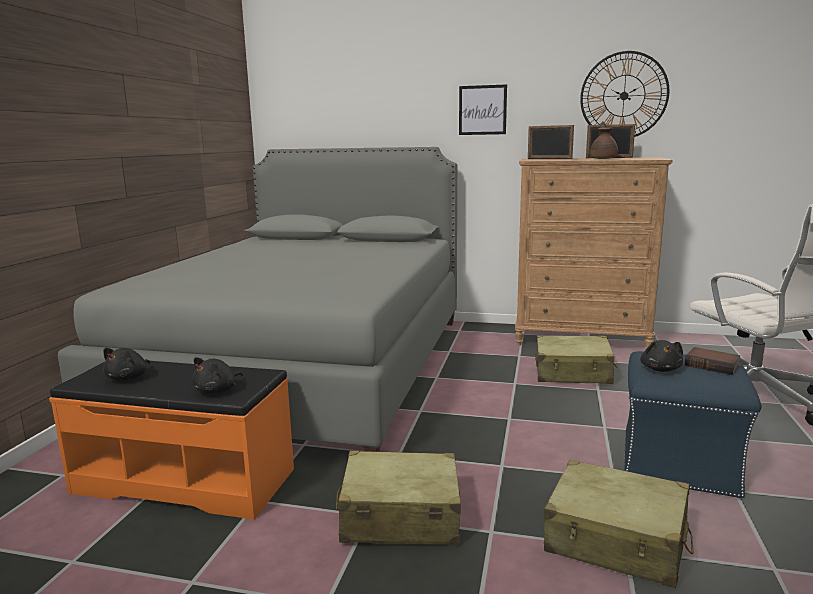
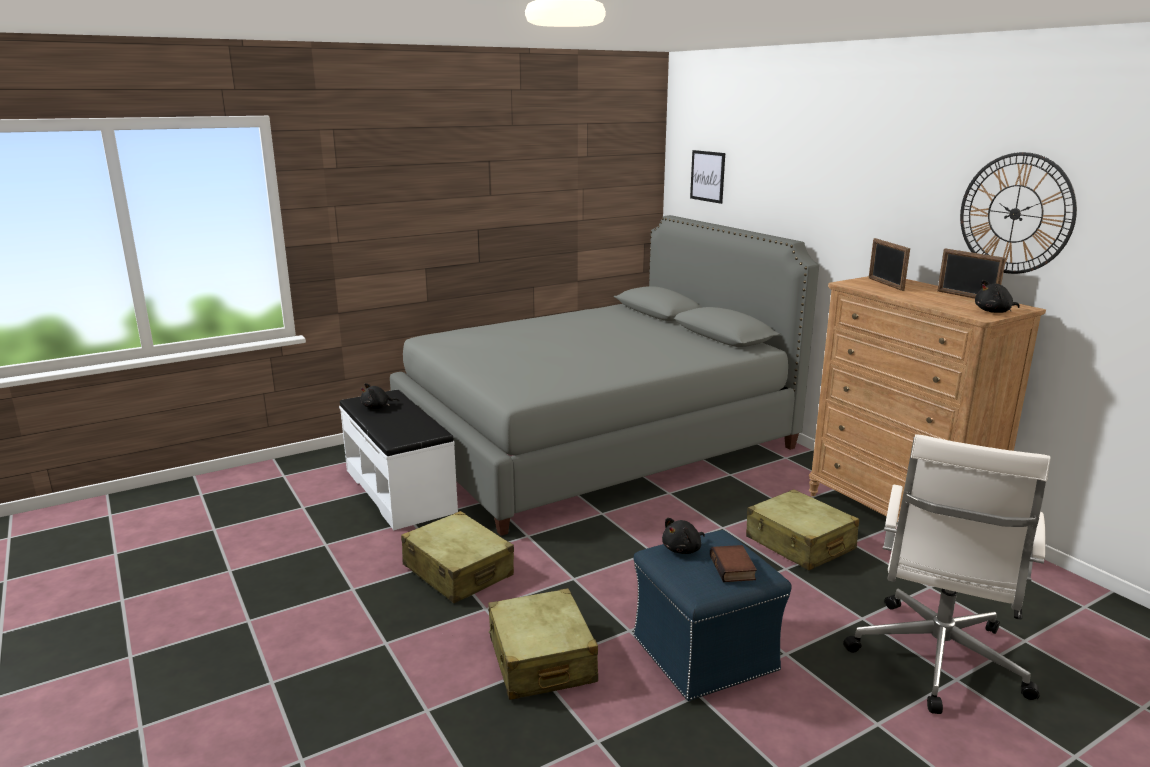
camera: 45 degrees right, 5 degrees up
(185, 480) = (400, 490): orange bench -> white bench
(218, 390) = (395, 434): black plush toy -> black plush toy (994, 312)
(482, 110) = (855, 205): picture -> picture (707, 176)
(603, 159) = (936, 299): brown teapot -> none

